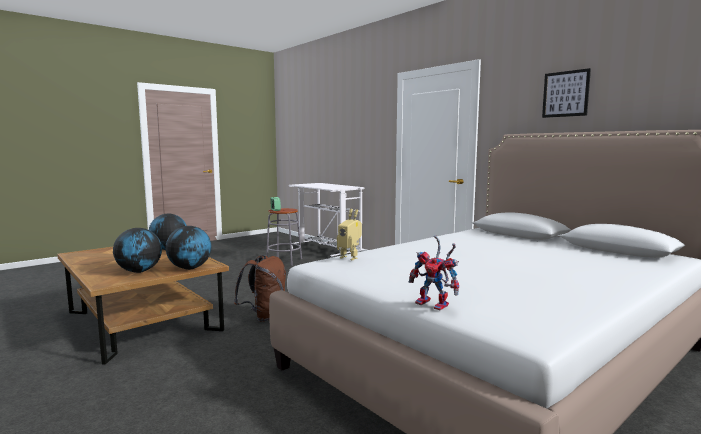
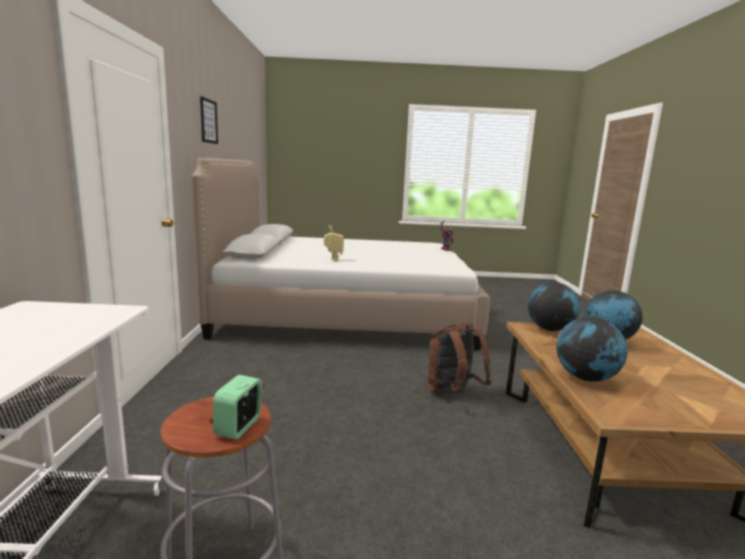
camera: 140 degrees left, 5 degrees up
(350, 257) = (432, 265): toy robot -> toy robot (333, 260)

